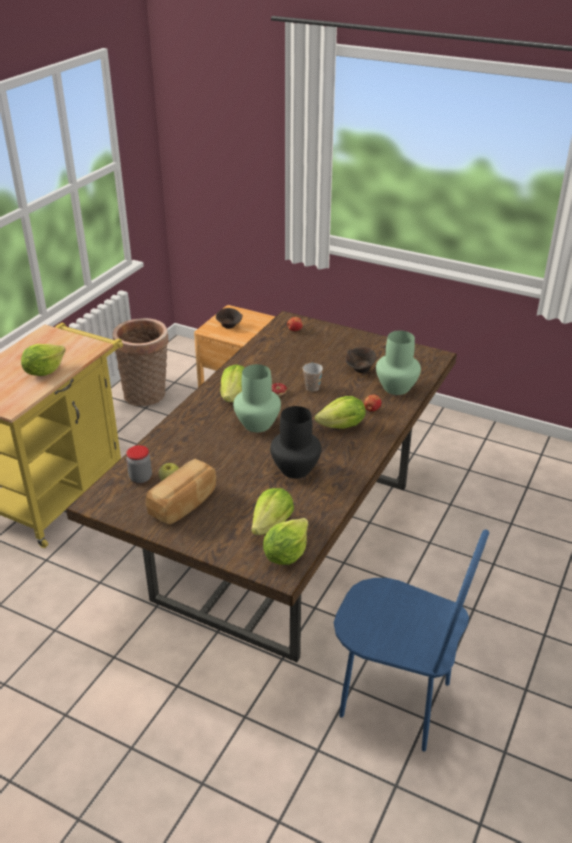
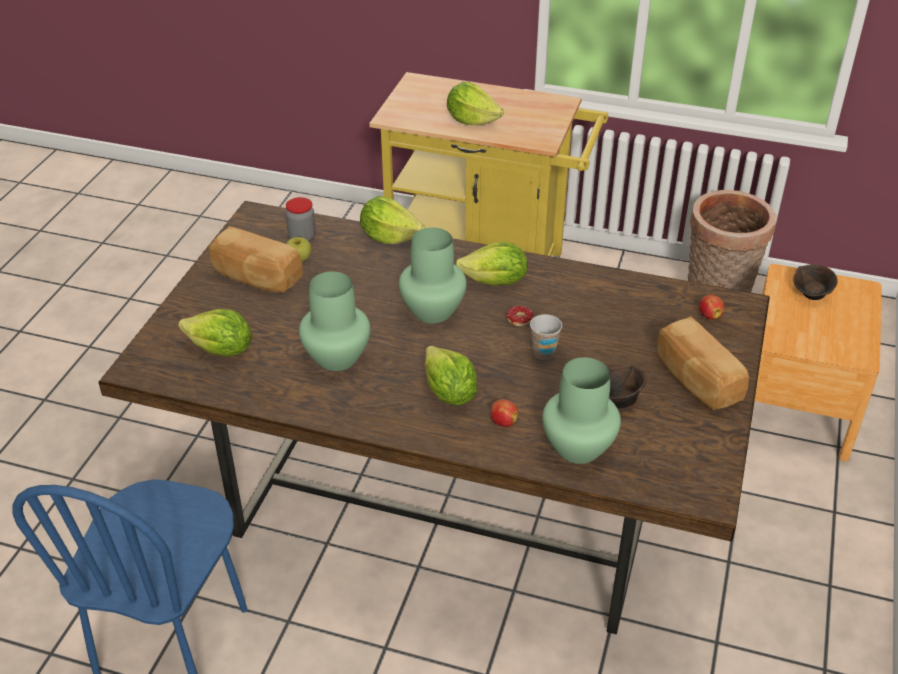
camera: 80 degrees right, 5 degrees up
(286, 554) = (168, 368): lettuce -> lettuce (389, 237)
(296, 469) = (336, 358): black vase -> green vase
(348, 344) = (696, 380): none -> bread

